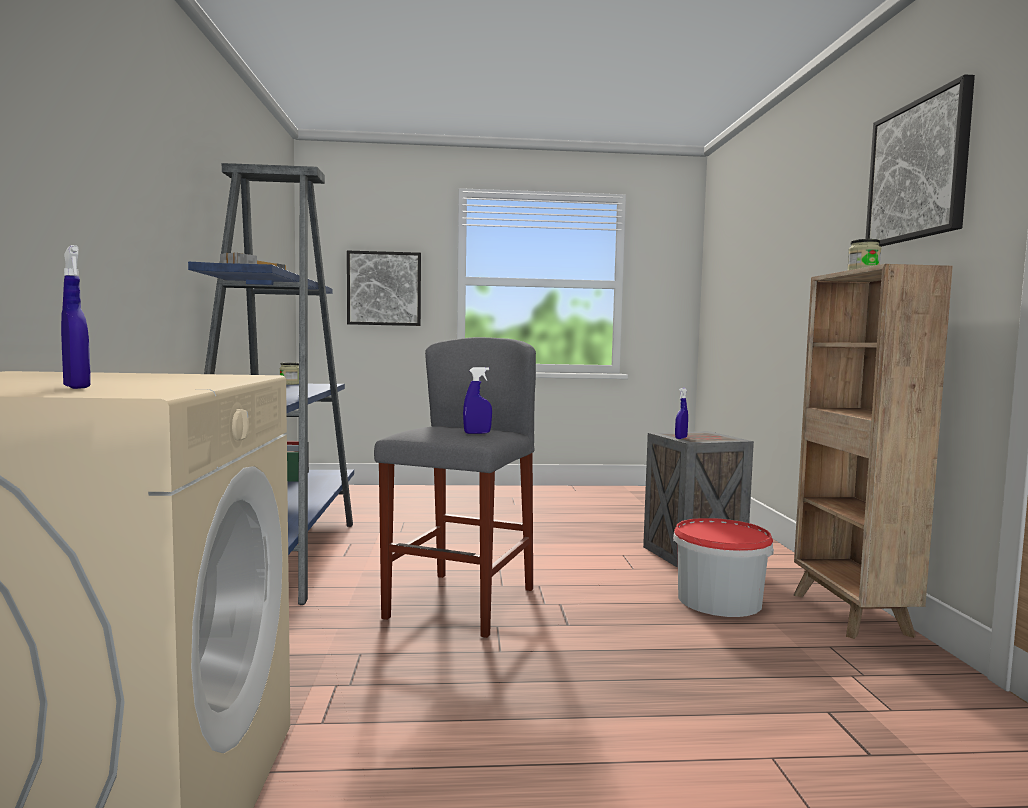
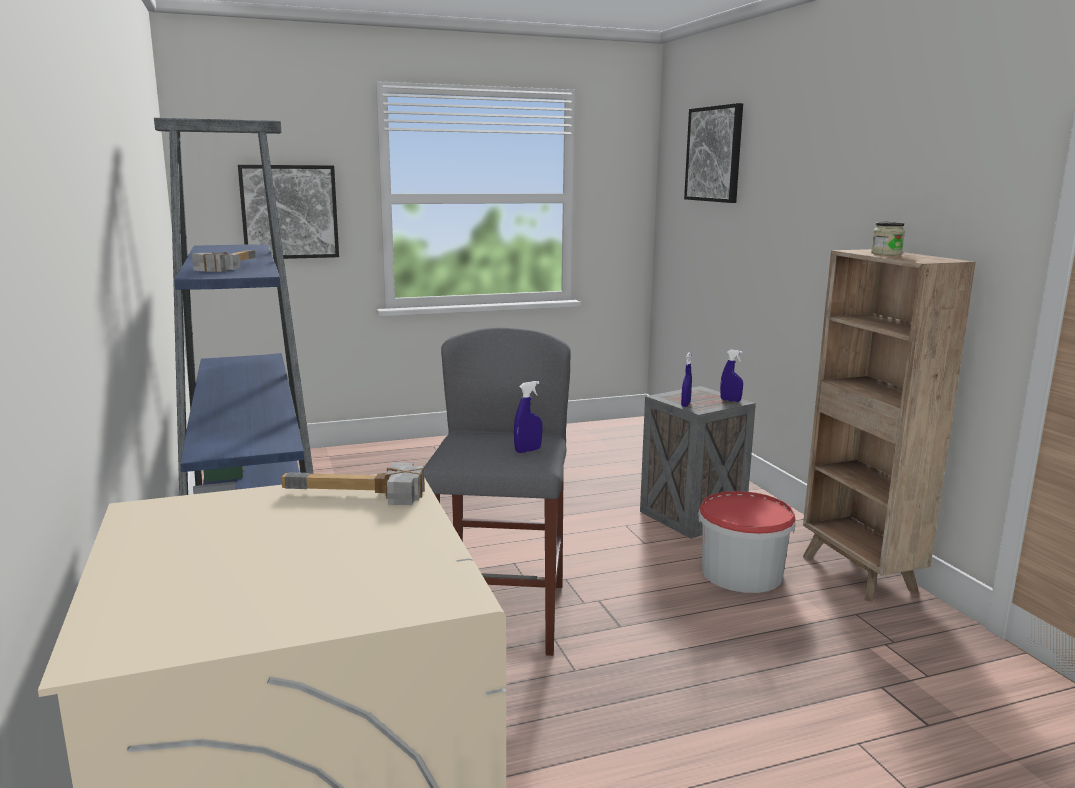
camera: 15 degrees left, 10 degrees up
(76, 387) = (353, 583): blue spray bottle -> blue spray bottle (730, 400)
(198, 376) = (357, 496): none -> hammer
(290, 384) = (217, 361): jar -> none
(918, 171) = (940, 152): picture -> picture (714, 154)

